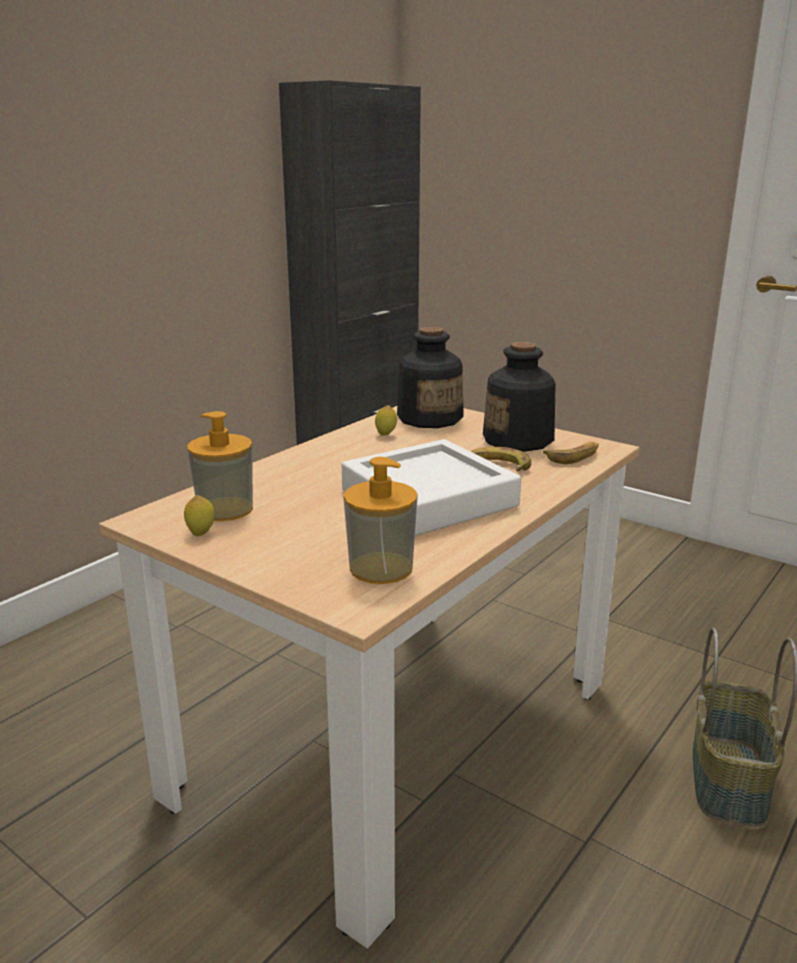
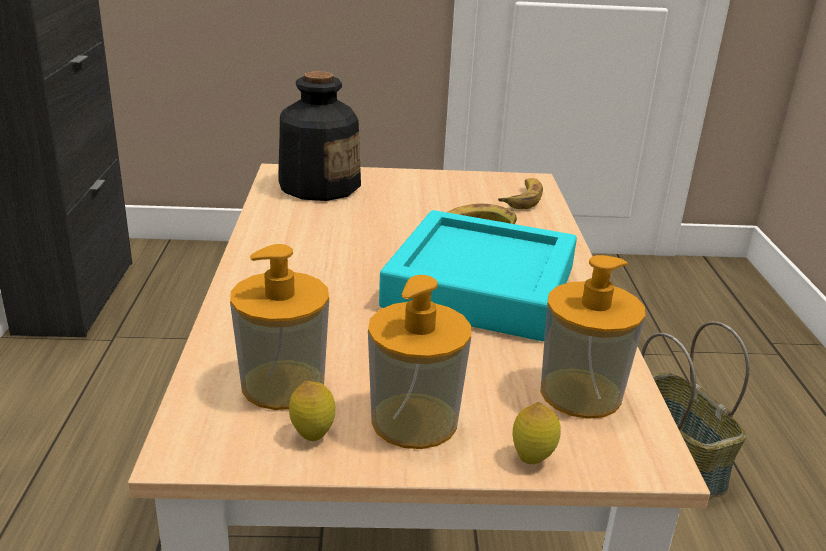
camera: 40 degrees left, 5 degrees up
(260, 546) = (414, 421): none -> soap dispenser
(386, 435) = (307, 219): lemon -> lemon (532, 459)
(429, 498) = (480, 287): white tray -> turquoise tray
(518, 440) = (447, 192): bottle -> none

